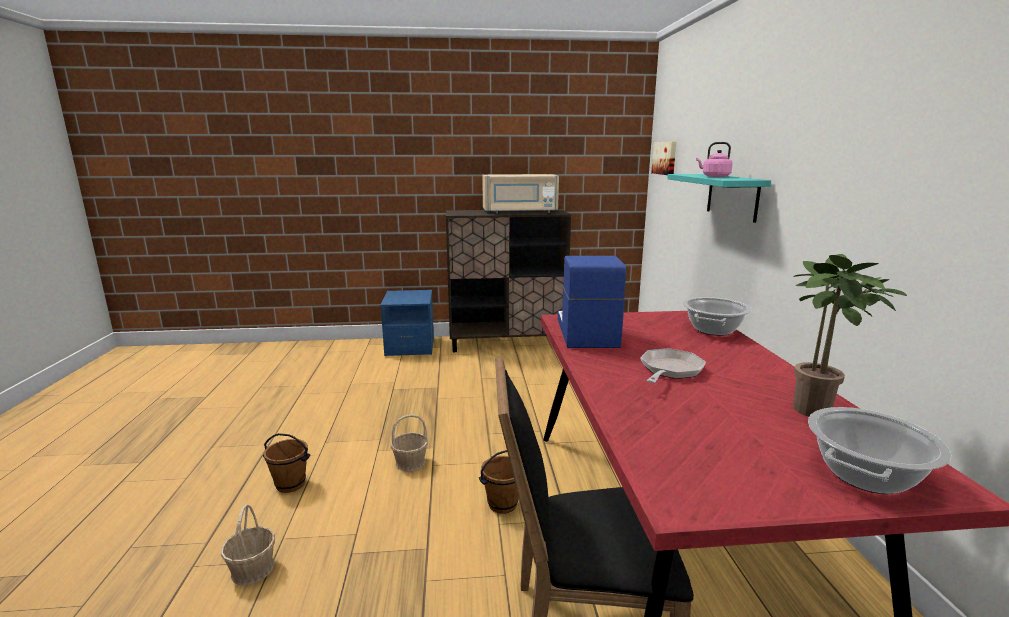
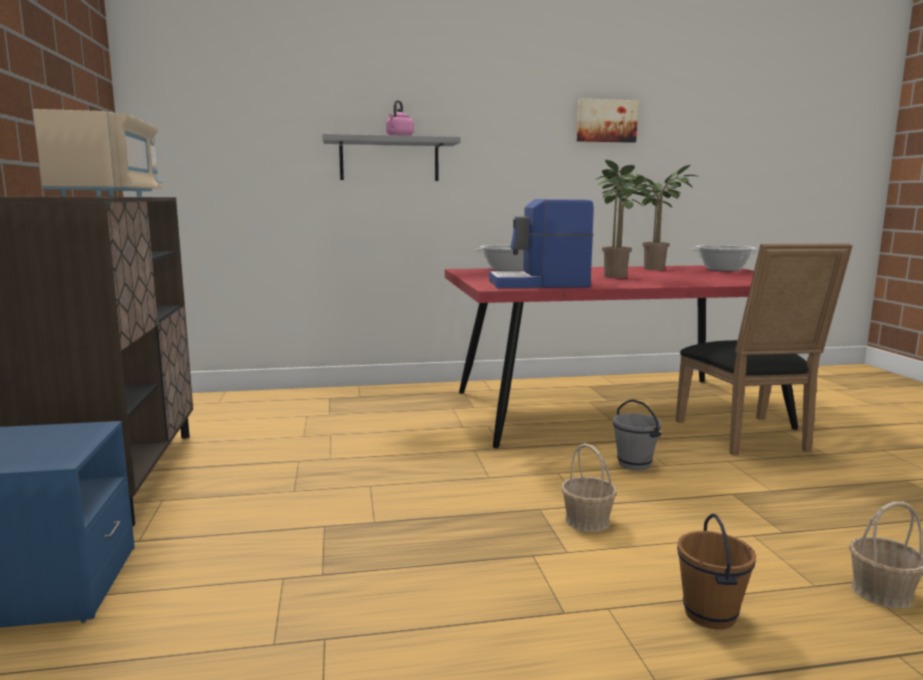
camera: 95 degrees left, 5 degrees down
(503, 504) = (634, 464): brown bucket -> grey bucket
(665, 158) = (190, 118): picture -> picture (606, 121)
(669, 370) = (617, 277): frying pan -> potted plant
(732, 196) = (389, 159): turquoise shelf -> grey shelf

